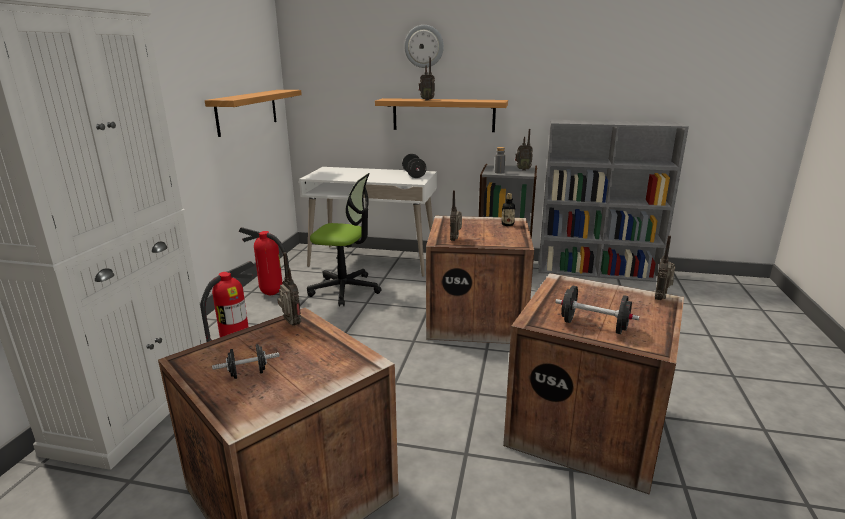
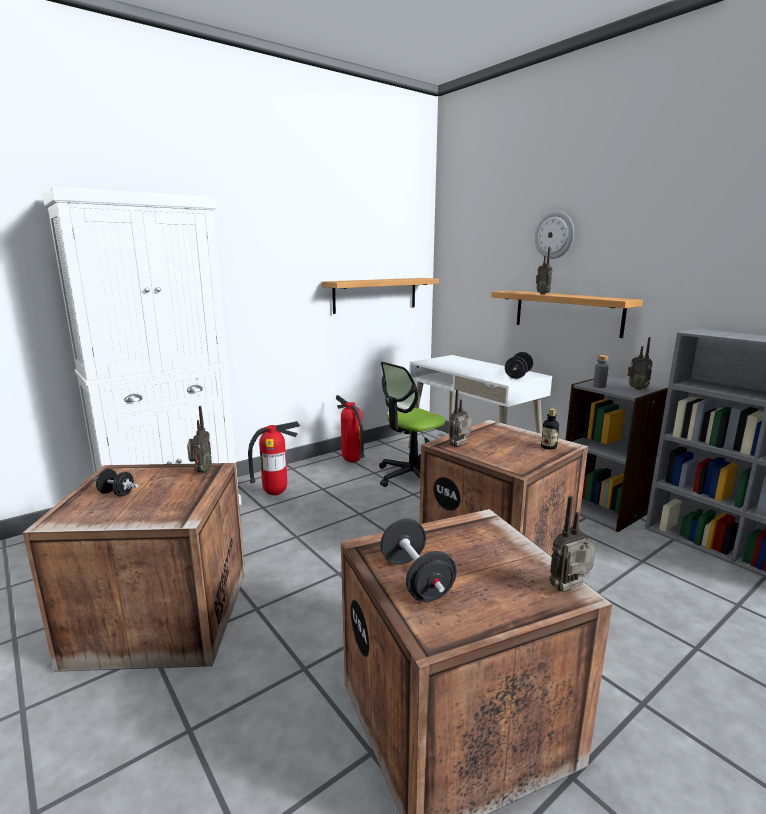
camera: 40 degrees right, 5 degrees down
(345, 289) = (411, 476): office chair -> office chair turned 90 degrees clockwise

